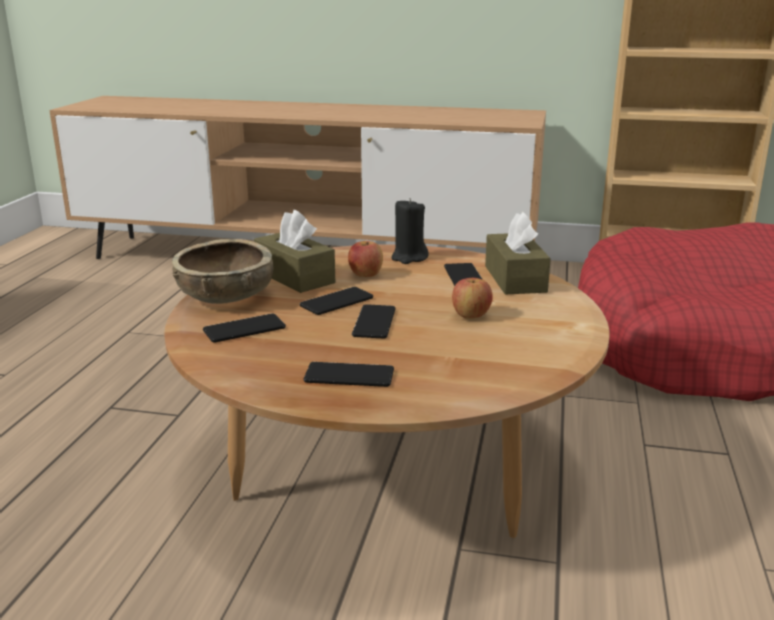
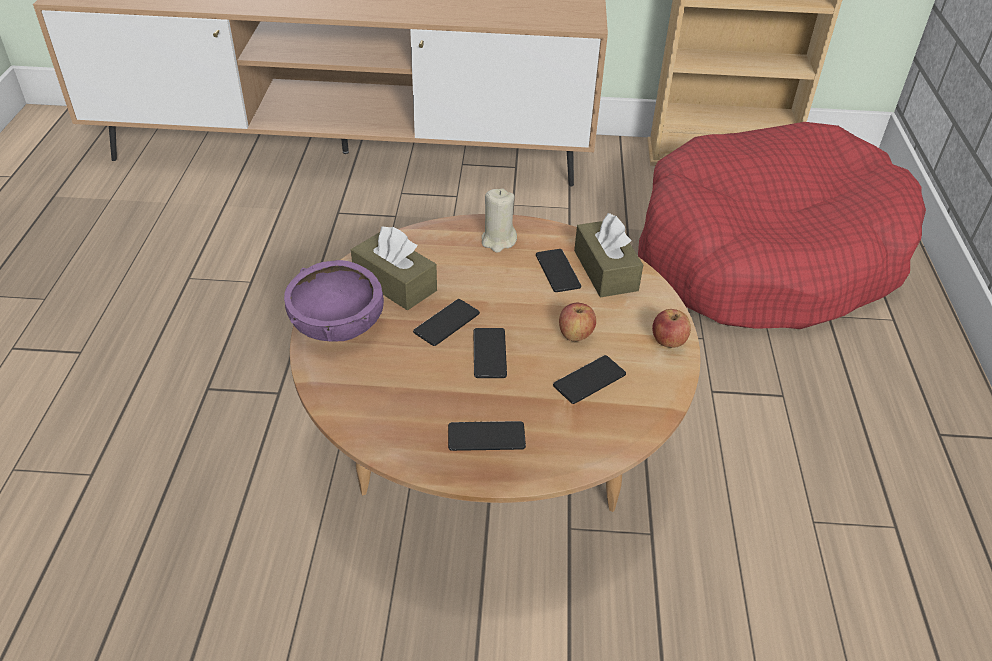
camera: 10 degrees left, 20 degrees up
(225, 297) = (337, 323): brown bowl -> purple bowl
(244, 329) = (371, 375): phone -> phone (589, 380)
(365, 275) = (463, 275): apple -> apple (668, 342)
(409, 258) = (498, 241): black candle -> beige candle

